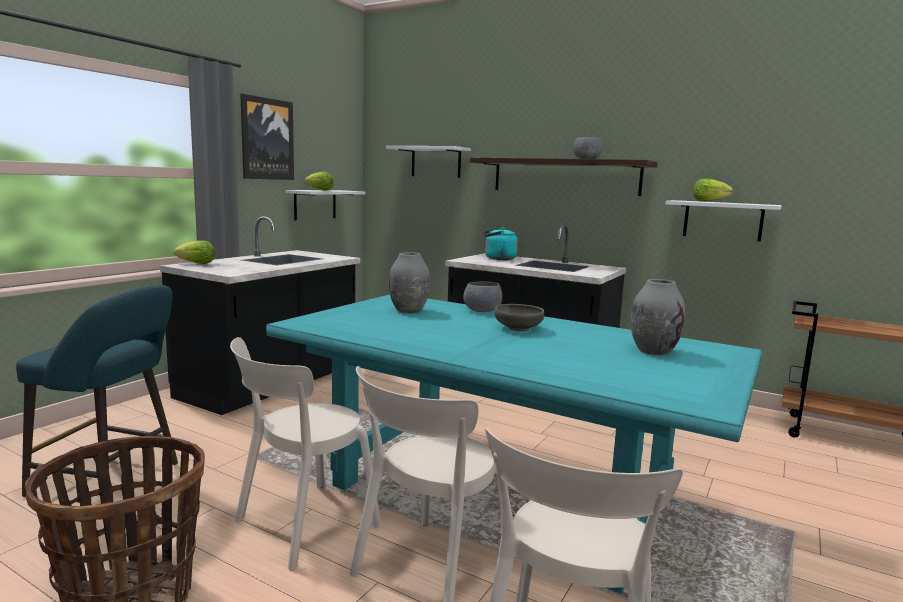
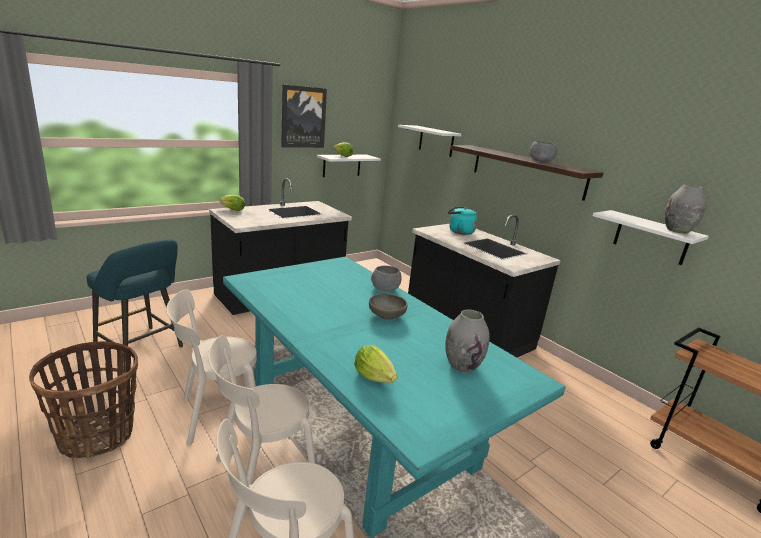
camera: 20 degrees right, 10 degrees up
(409, 310) = (332, 279): grey vase -> grey vase (677, 231)
(709, 201) = (638, 219): lettuce -> lettuce (374, 377)

